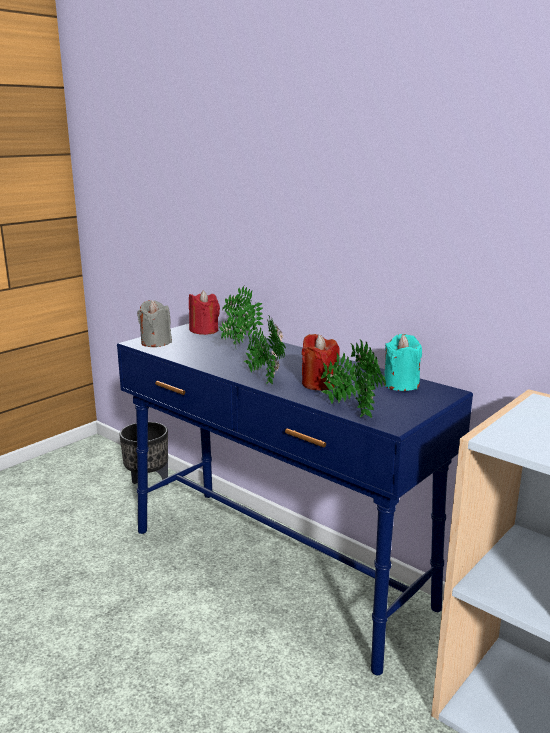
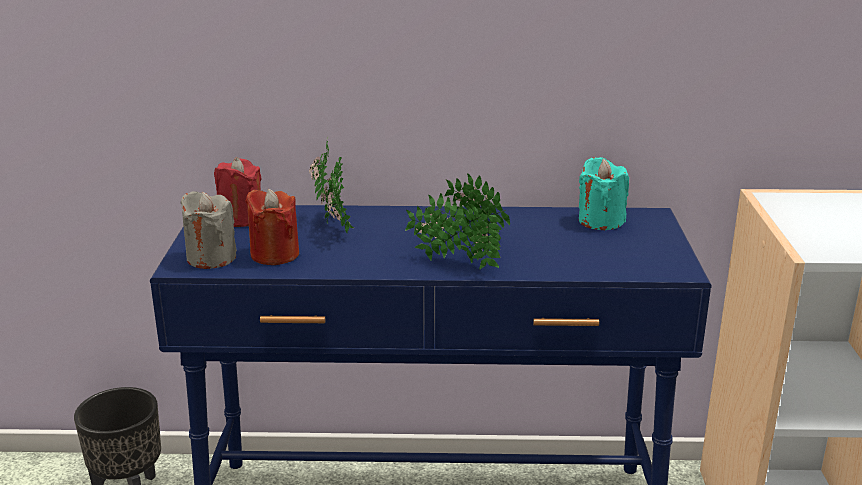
camera: 40 degrees left, 5 degrees up
(319, 384) = (525, 248): red candle -> red candle (275, 254)
(350, 410) = (616, 269): potted plant -> none

